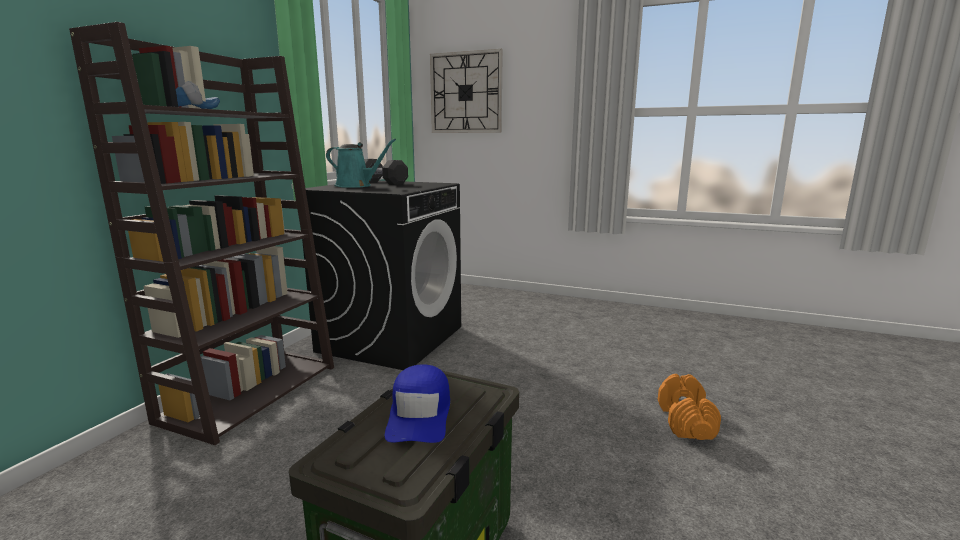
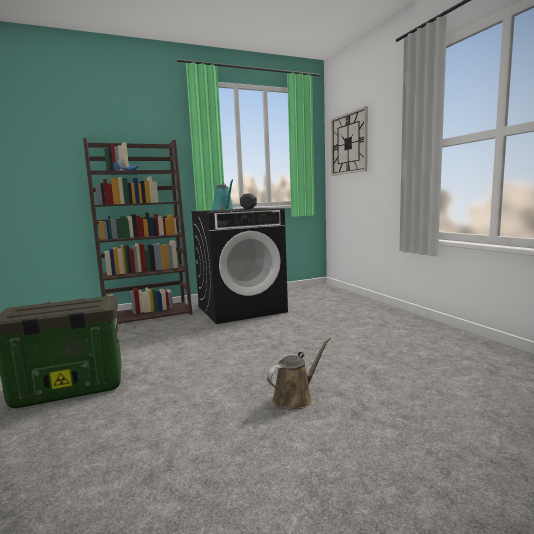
camera: 45 degrees right, 5 degrees down
(420, 414) = (63, 305): blue cap -> none
(685, 421) = (295, 397): orange dumbbell -> brown watering can

